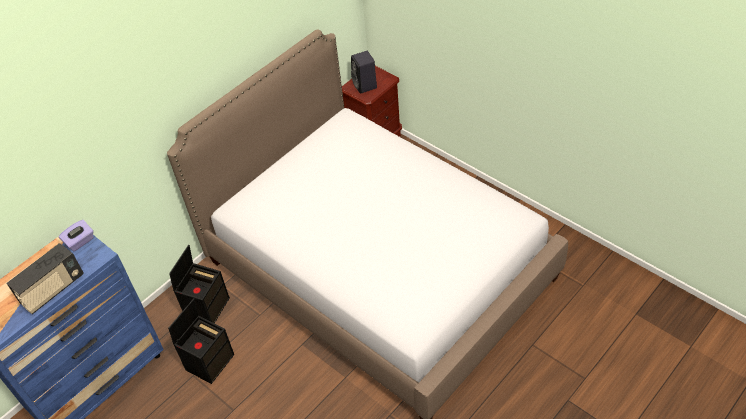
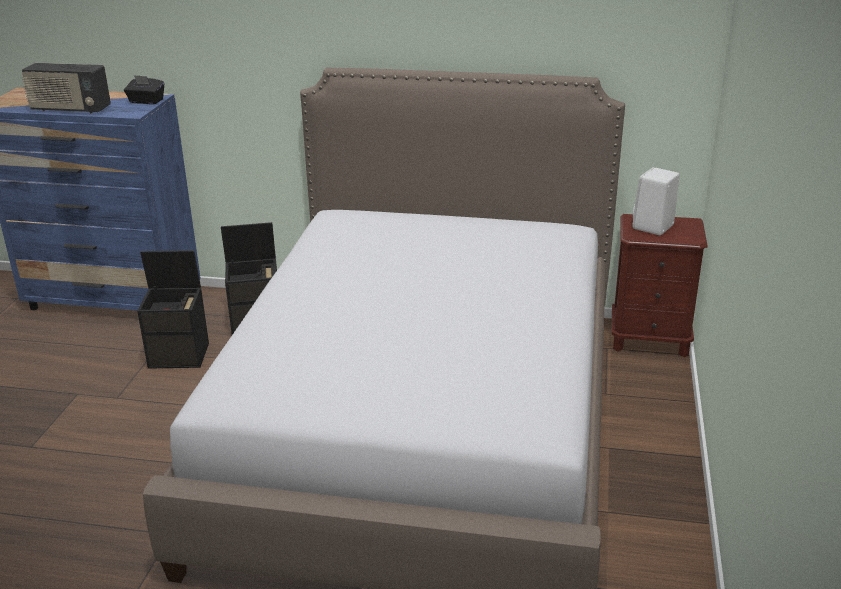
camera: 55 degrees right, 20 degrees down
(80, 241) = (146, 101): purple tissue box -> black tissue box
(365, 86) = (652, 227): black speaker -> white speaker

